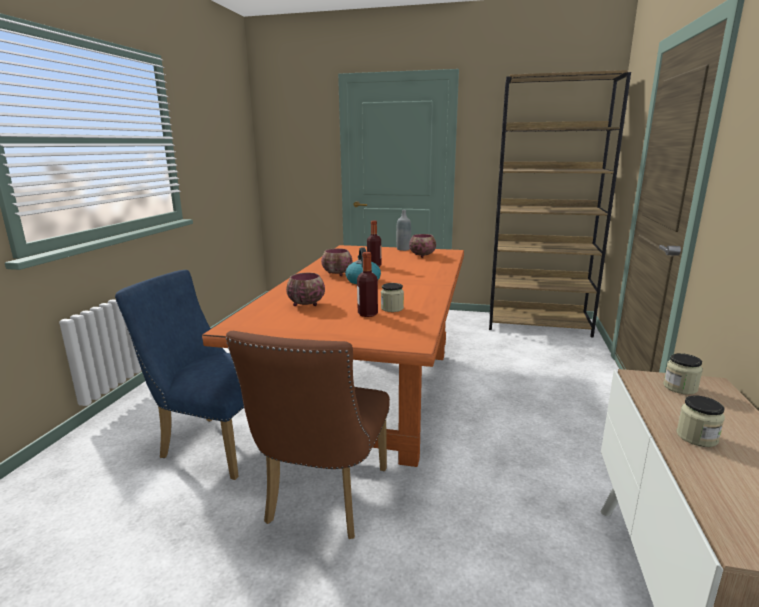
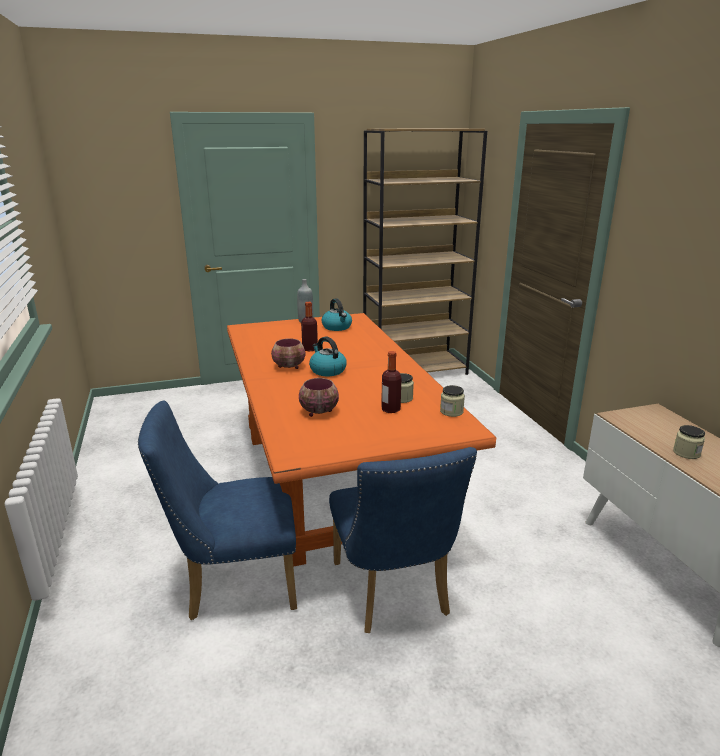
camera: 30 degrees left, 5 degrees up
(322, 501) = (393, 595): brown chair -> blue chair
(422, 256) = (337, 327): bowl -> kettle
(680, 387) = (644, 418): jar -> jar (451, 411)

